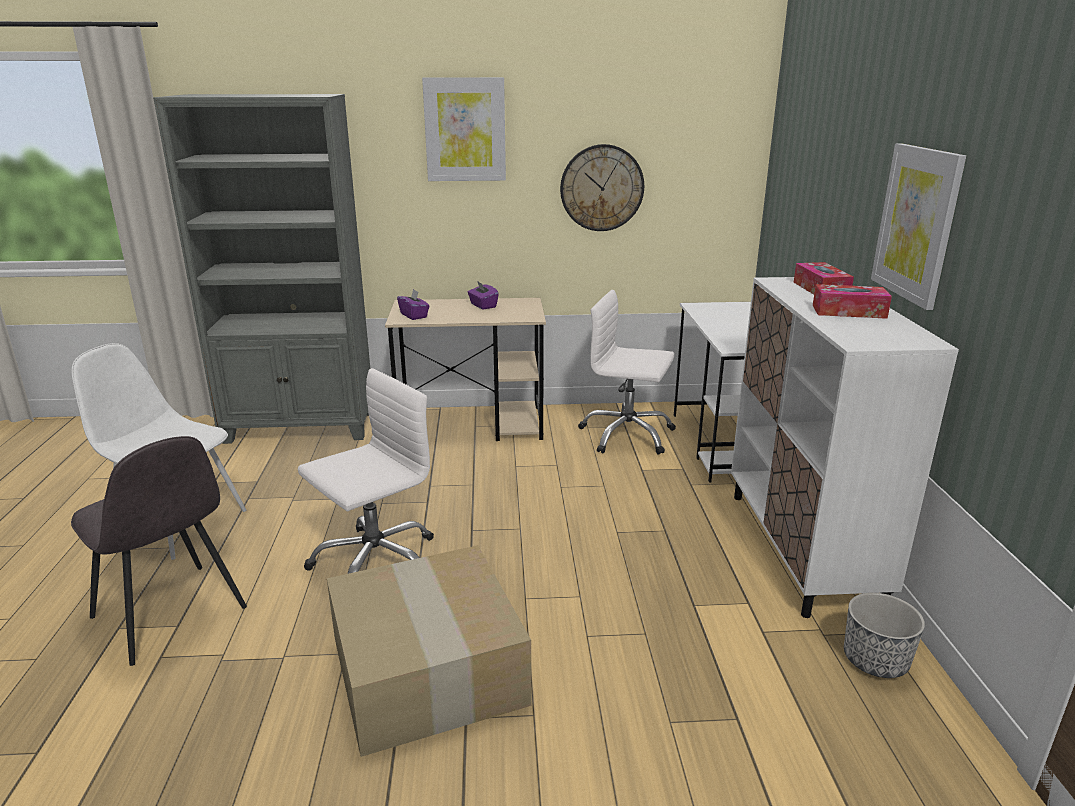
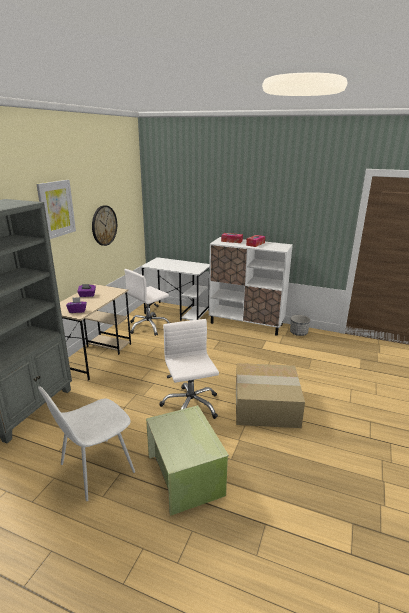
camera: 65 degrees left, 0 degrees up
(171, 614) = (186, 474): grey chair -> green storage box
(916, 224) = (259, 214): picture -> none

